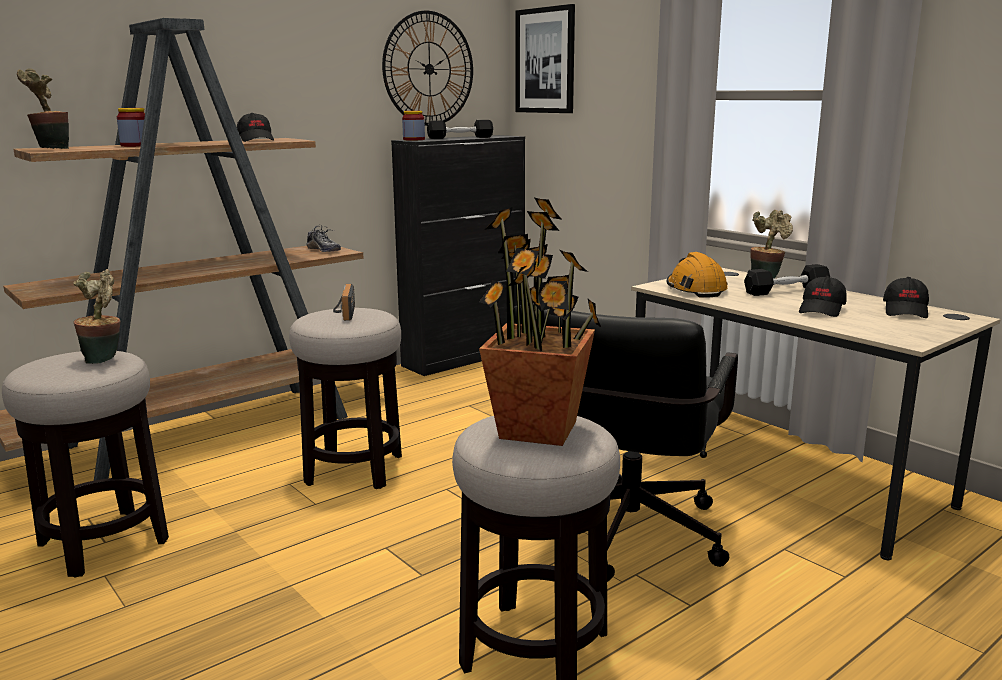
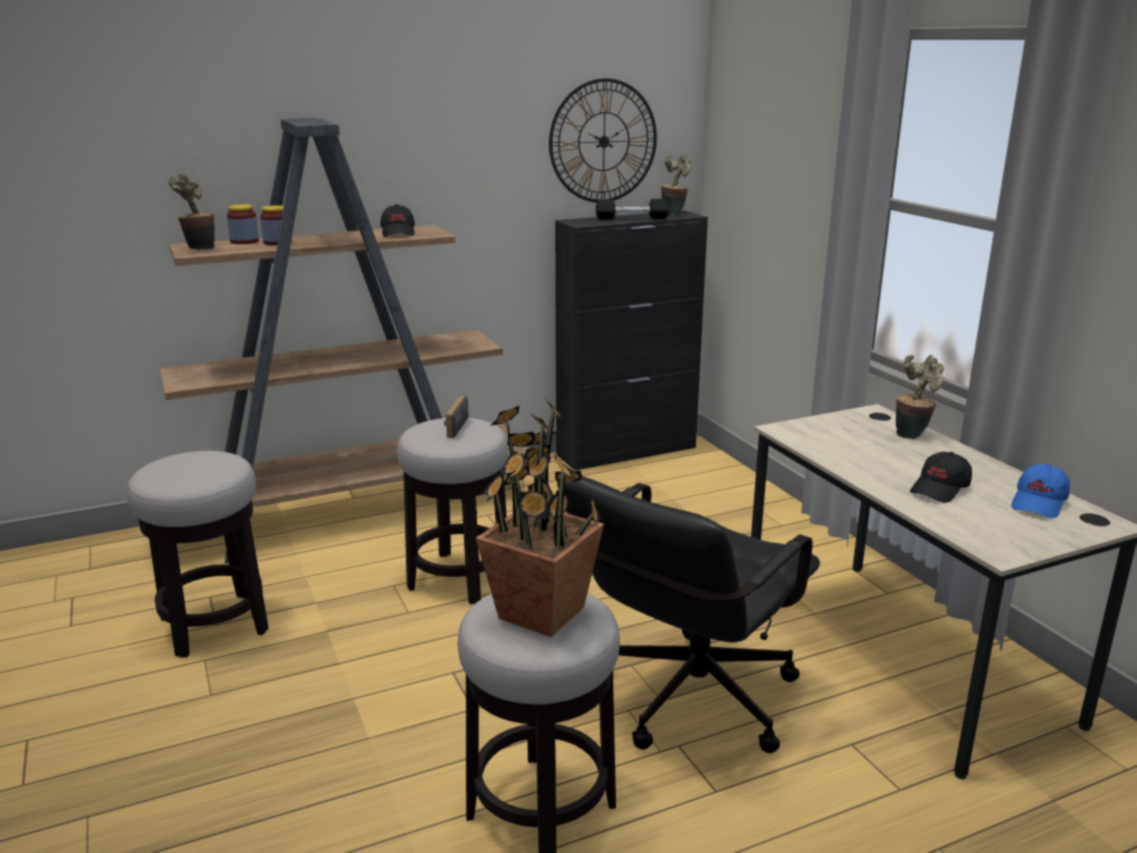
camera: 15 degrees right, 5 degrees up
(105, 359) = (215, 465): potted plant -> potted plant (674, 213)
(323, 250) = (466, 341): shoe -> none
(414, 139) = (578, 221): jar -> jar (244, 241)
(545, 61) = (736, 133): picture -> none
(695, 289) = (821, 439): orange hard hat -> none
(786, 291) = (923, 453): black dumbbell -> none
(906, 311) = (1039, 503): black cap -> blue cap

